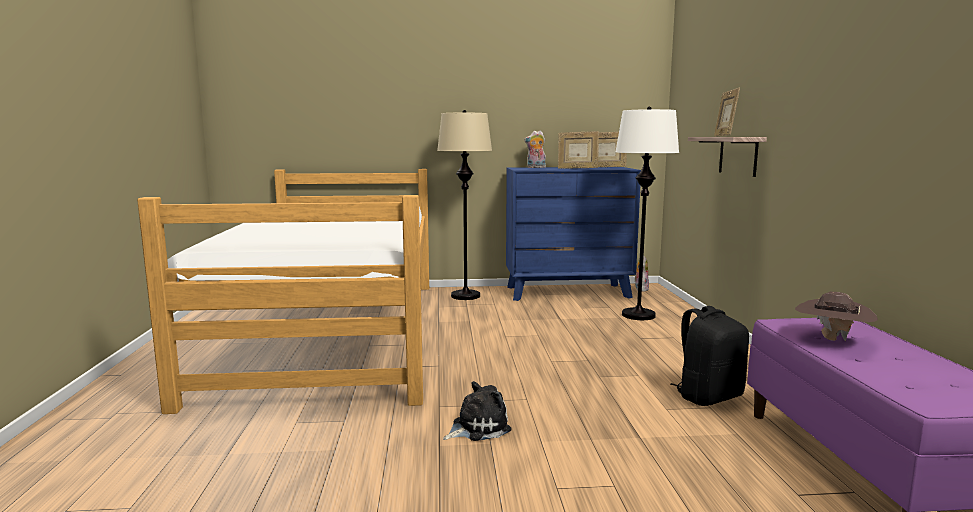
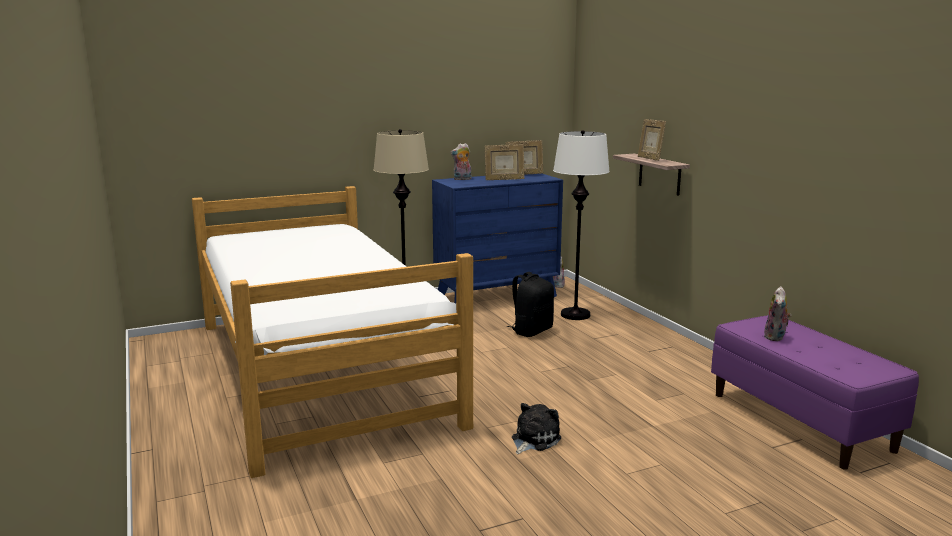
camera: 20 degrees left, 5 degrees up
(708, 396) = (677, 384): black backpack -> black backpack (531, 331)
(831, 340) = (776, 337): brown hat -> plush toy

